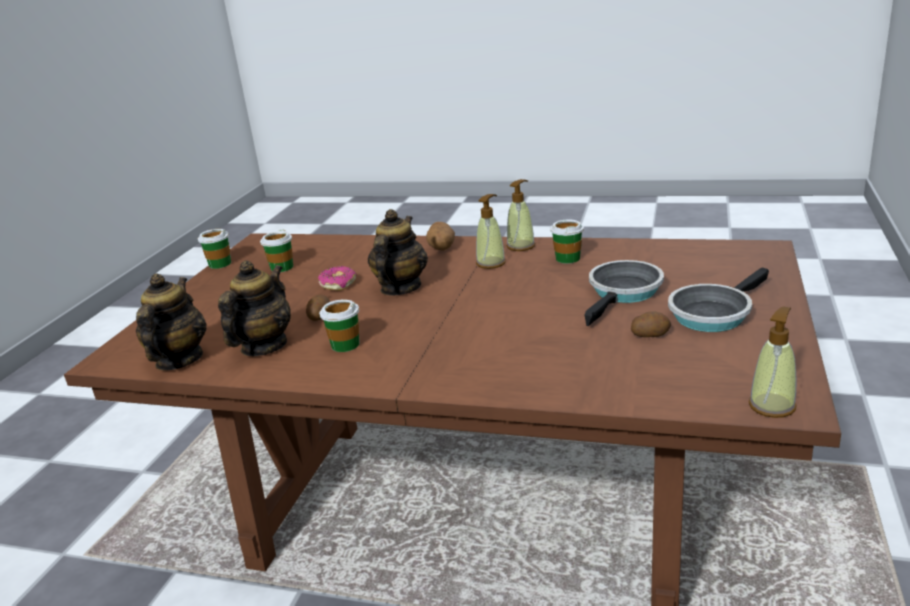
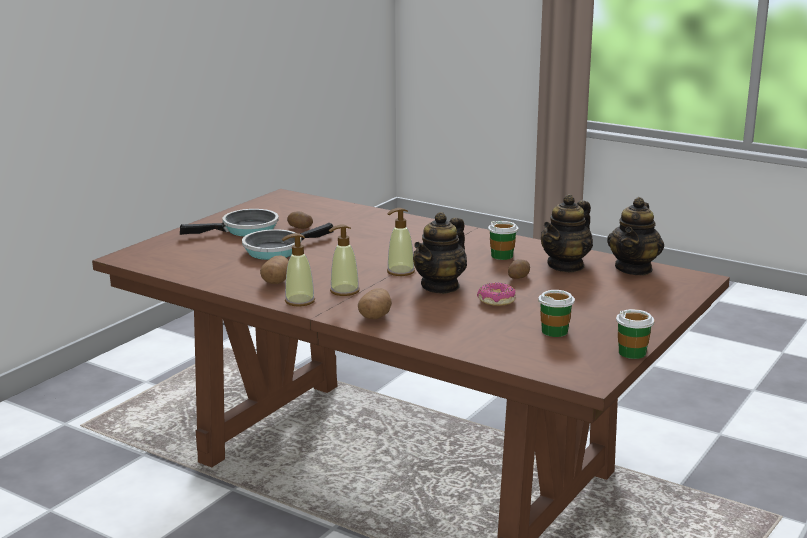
camera: 165 degrees left, 5 degrees down
(567, 258) = (276, 281): cup -> potato
(772, 406) = (292, 197): soap dispenser -> soap dispenser (400, 271)

